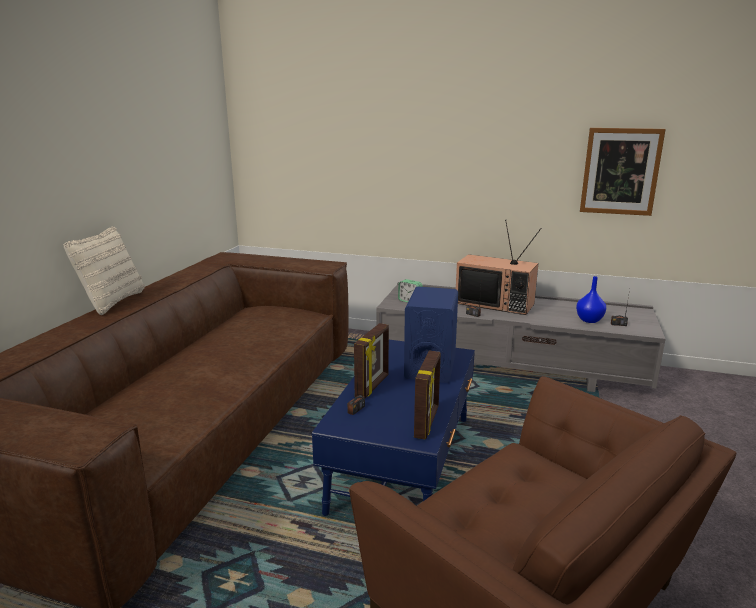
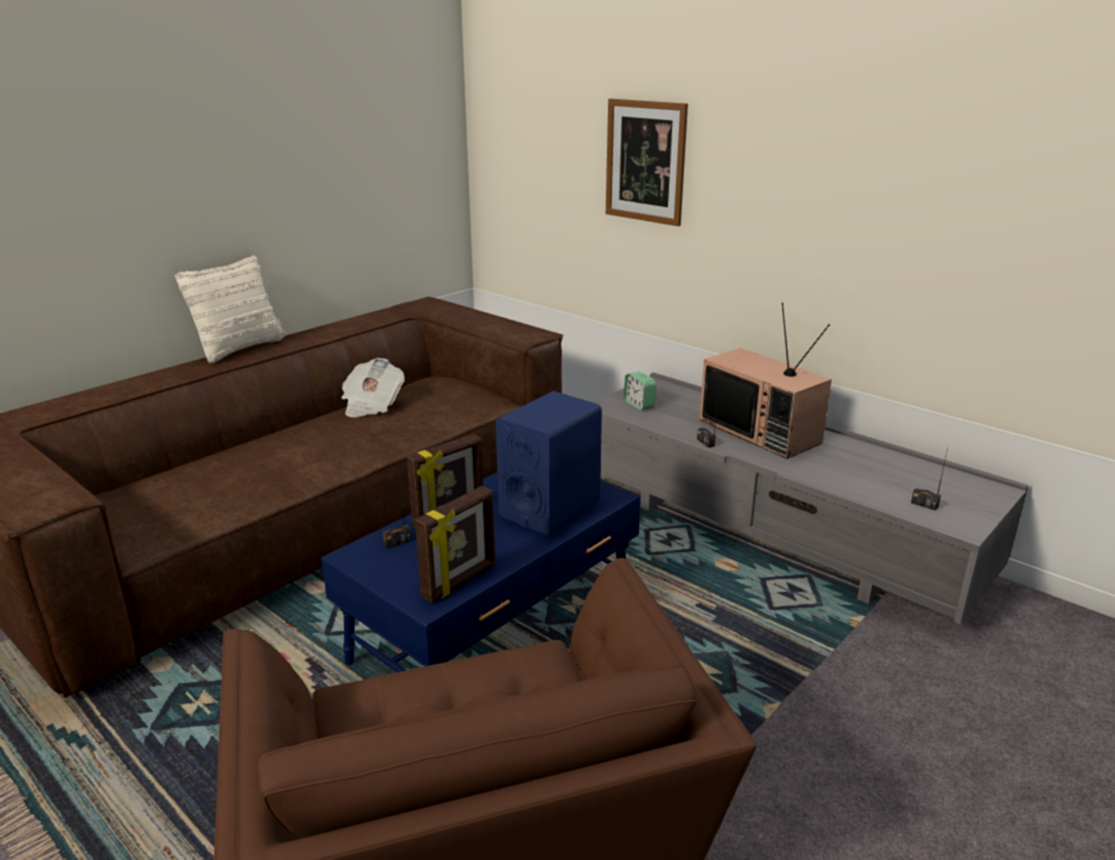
camera: 25 degrees right, 5 degrees up
(227, 330) = (371, 405): none -> newspaper
(590, 320) = (883, 488): blue vase -> none
(620, 171) = (991, 244): picture -> picture (645, 161)

